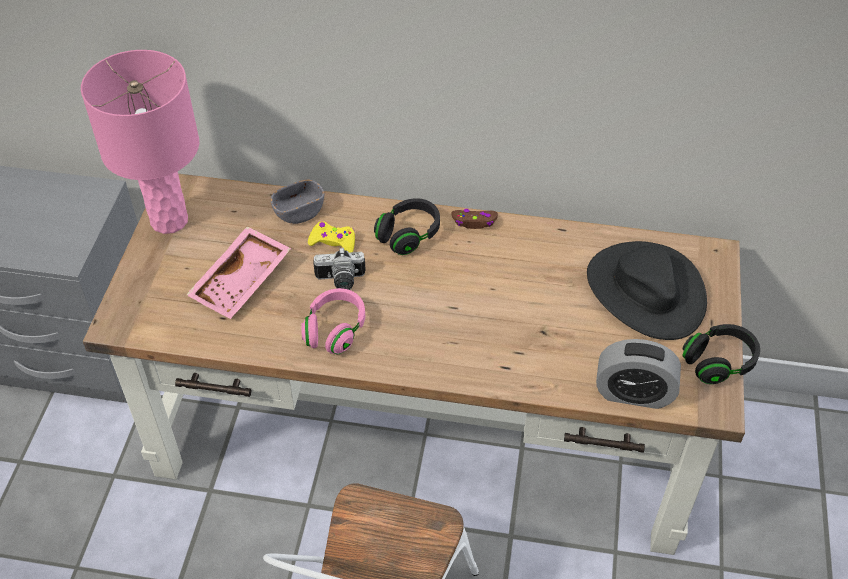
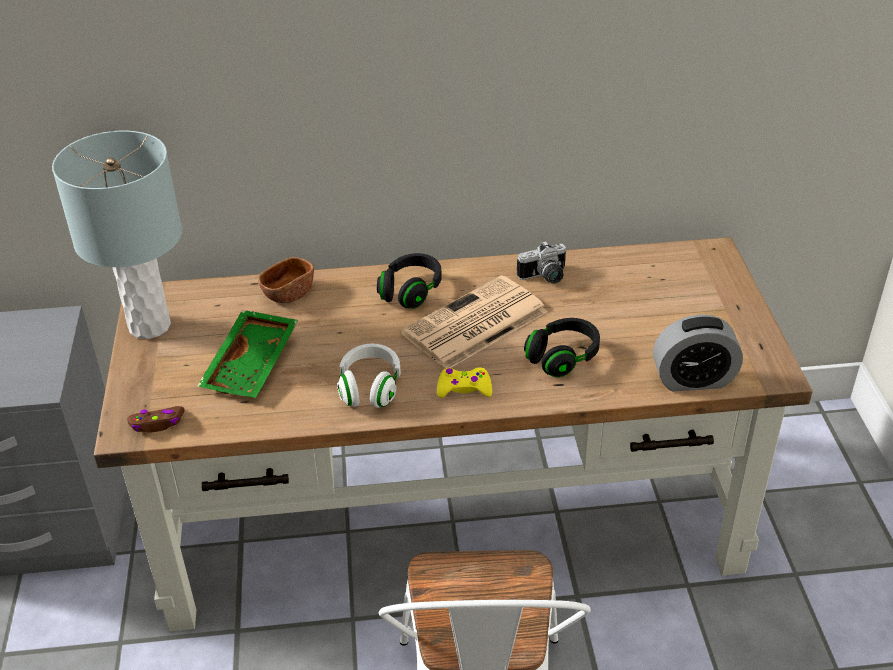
camera: 15 degrees left, 10 degrees down
(169, 221) = (149, 326): pink table lamp -> grey table lamp
(242, 282) = (253, 365): pink tray -> green tray
(299, 212) = (288, 293): grey bowl -> brown bowl
(333, 241) = (335, 311): yellow game controller -> yellow game controller (464, 388)
(335, 330) = (370, 388): pink headphones -> white headphones
(340, 281) = (357, 344): camera -> camera (545, 277)
(453, 284) = (474, 324): none -> newspaper
(474, 222) = (472, 268): brown game controller -> brown game controller (157, 424)
(644, 291) = (663, 294): black hat -> none
(718, 362) = (760, 338): black headphones -> black headphones (563, 358)

